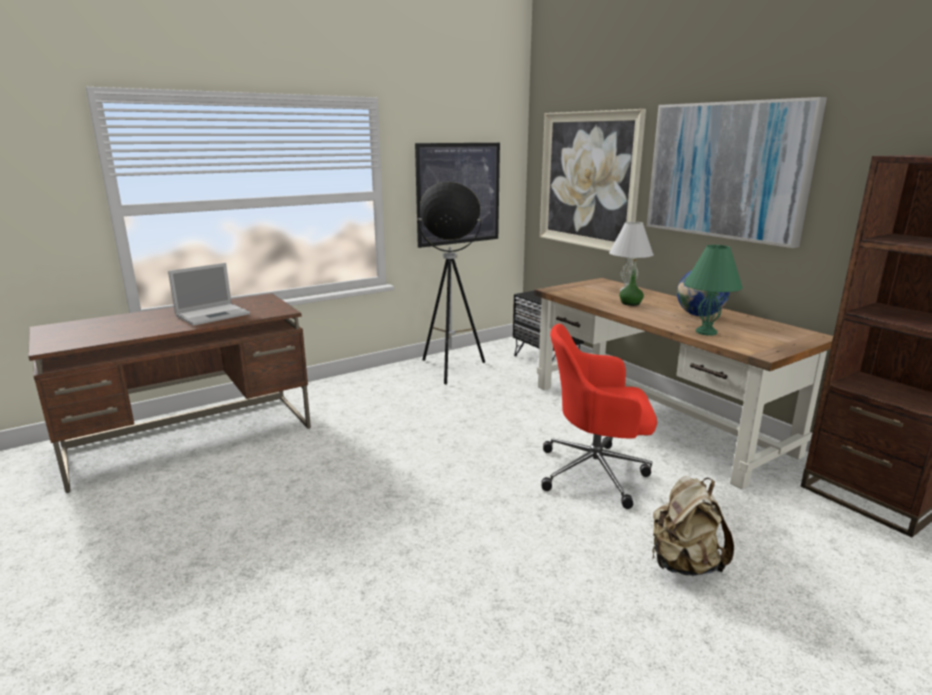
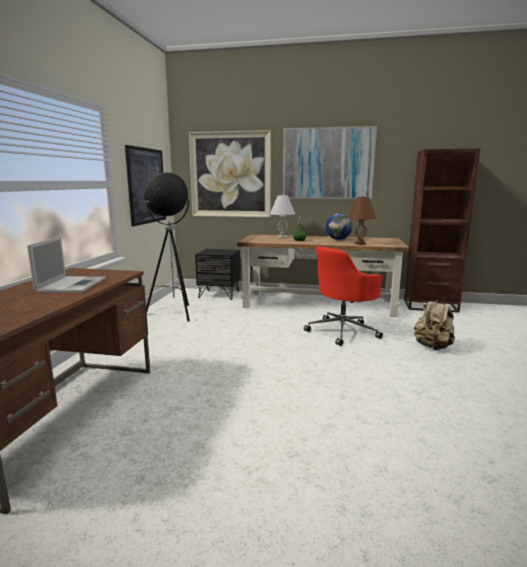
camera: 45 degrees left, 5 degrees down
(706, 332) = (360, 243): green table lamp -> brown table lamp

